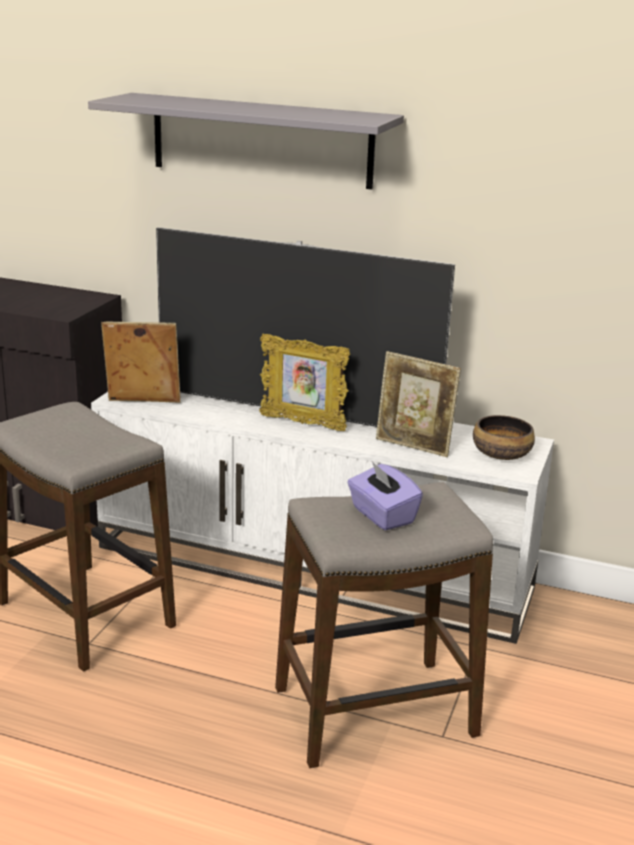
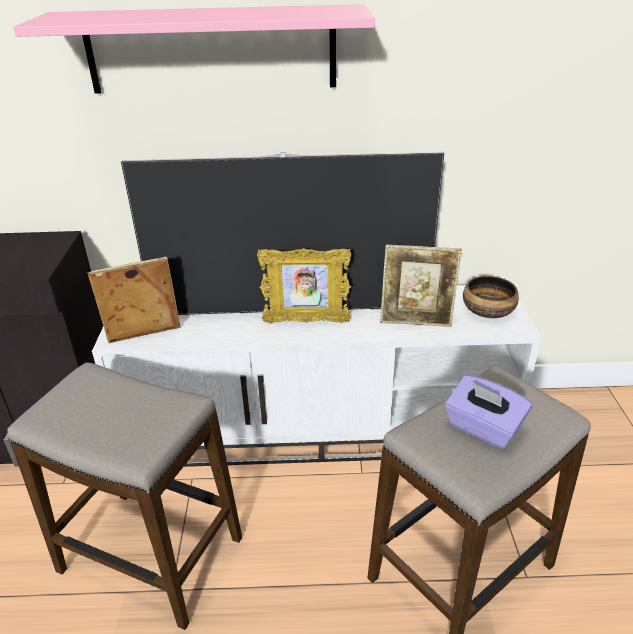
camera: 20 degrees left, 10 degrees up
(261, 140) = (211, 50): grey shelf -> pink shelf

